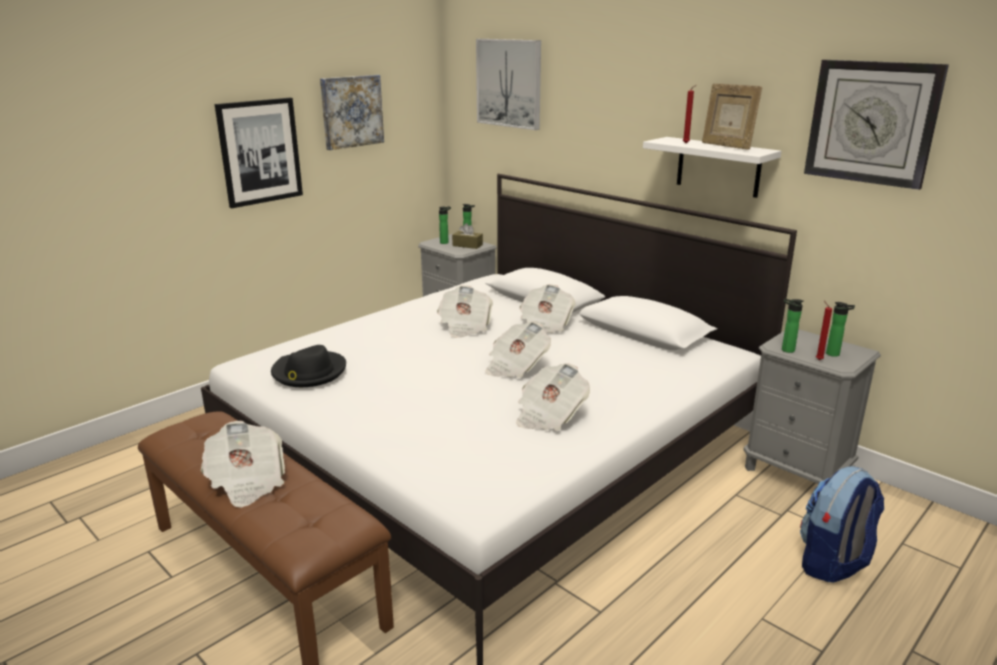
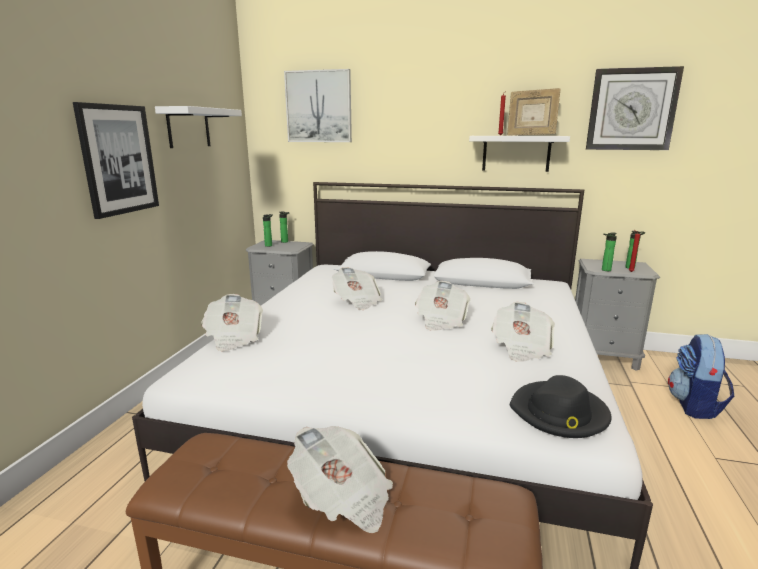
camera: 30 degrees left, 5 degrees down
(308, 372) = (275, 366): black hat -> black hat (559, 413)
(351, 111) = (188, 128): picture -> white shelf
(467, 245) = (290, 245): brown tissue box -> none
(545, 325) = (413, 289): newspaper -> newspaper (233, 337)

